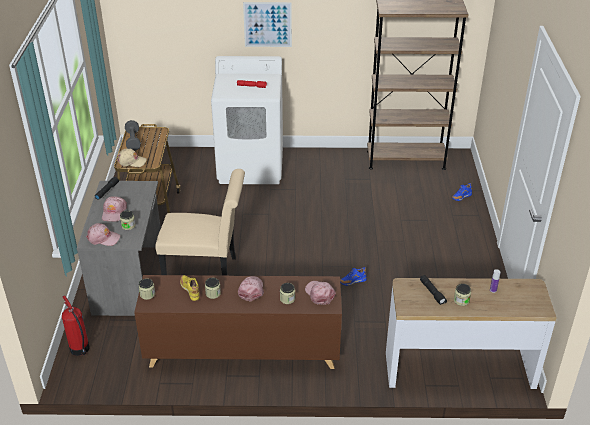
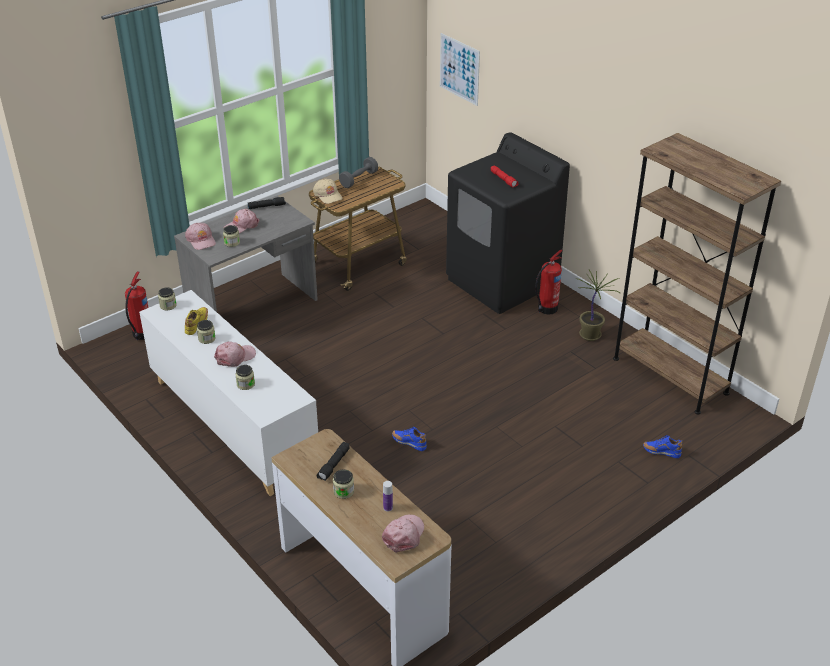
camera: 50 degrees right, 0 degrees up
(206, 273) = (311, 345): beige chair -> none
(242, 351) = (232, 424): brown cabinet -> white cabinet
(251, 166) = (502, 282): white washing machine -> black washing machine
(267, 24) = (565, 116): picture -> picture (459, 69)
(297, 165) = (546, 309): none -> fire extinguisher
(319, 294) = (274, 400): pink cap -> pink cap (404, 535)
(340, 164) = (591, 335): none -> potted plant

